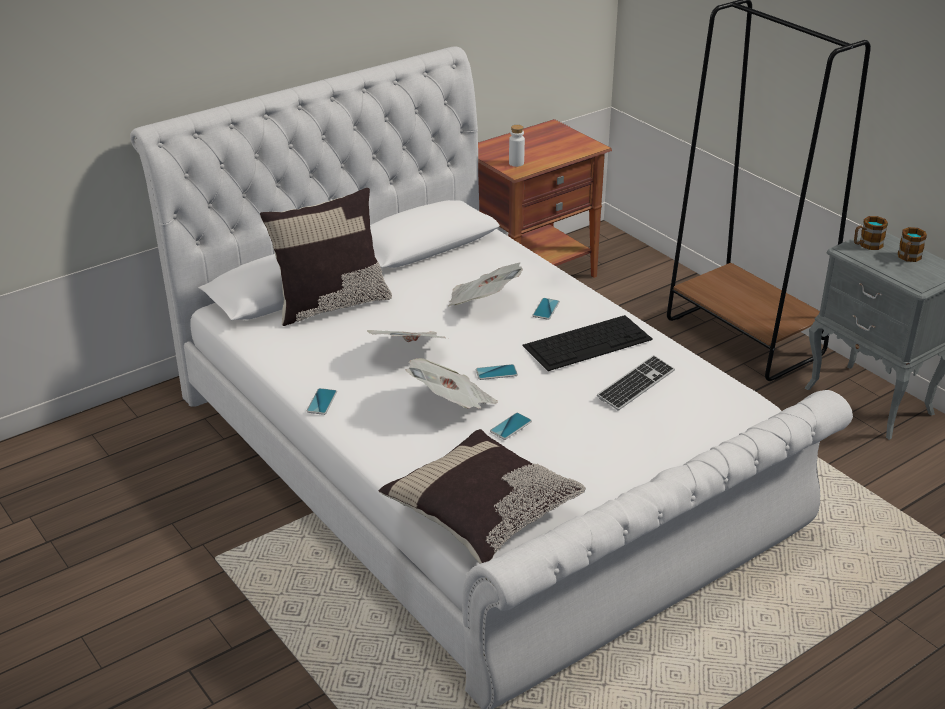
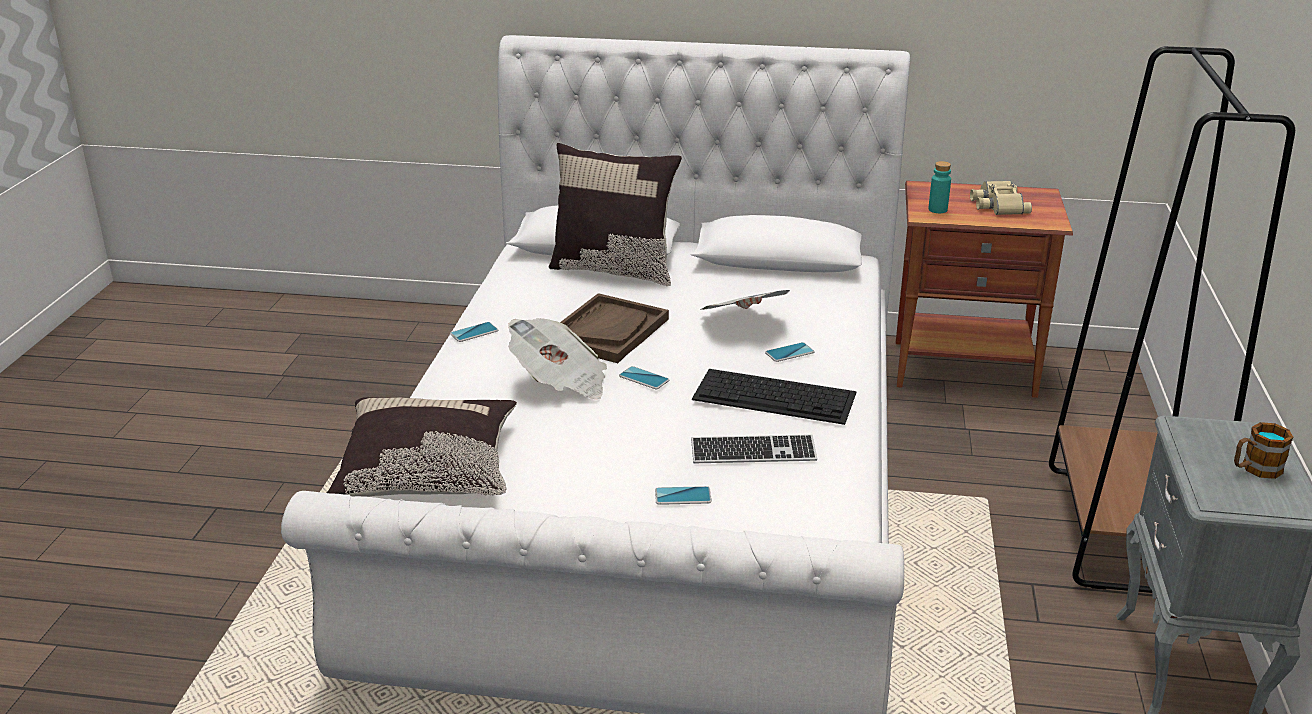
camera: 45 degrees right, 5 degrees down
(411, 352) = (607, 331): newspaper -> brown tray
(511, 426) = (571, 423): phone -> phone (683, 496)
(516, 163) = (937, 210): white bottle -> turquoise bottle
(542, 145) = (997, 204): none -> beige binoculars
(866, 245) = (1220, 432): mug -> none

